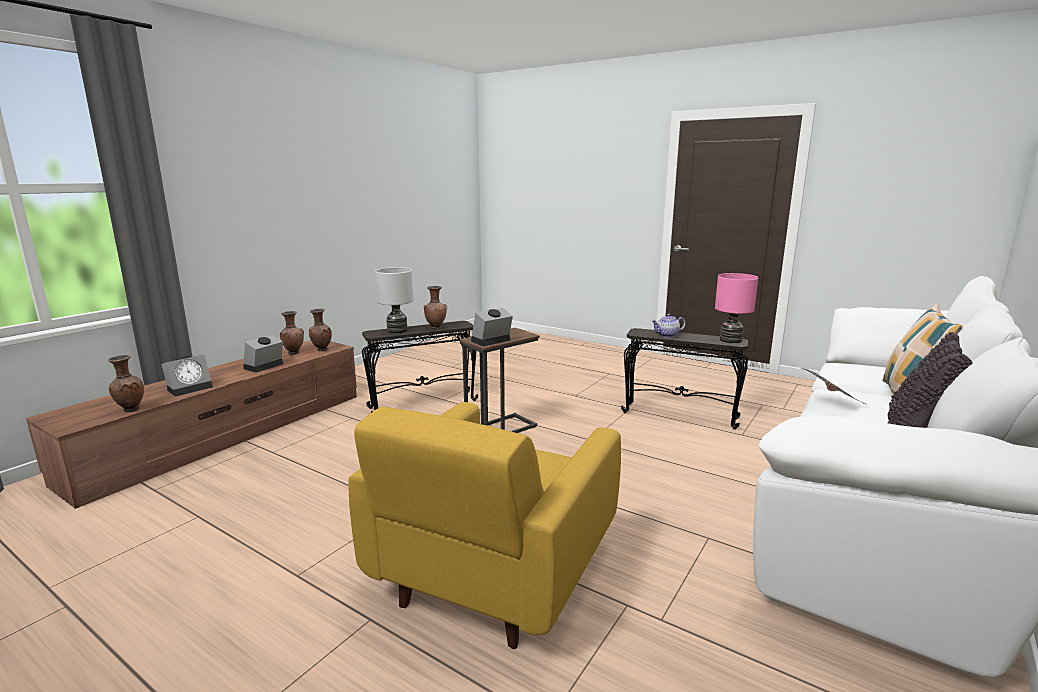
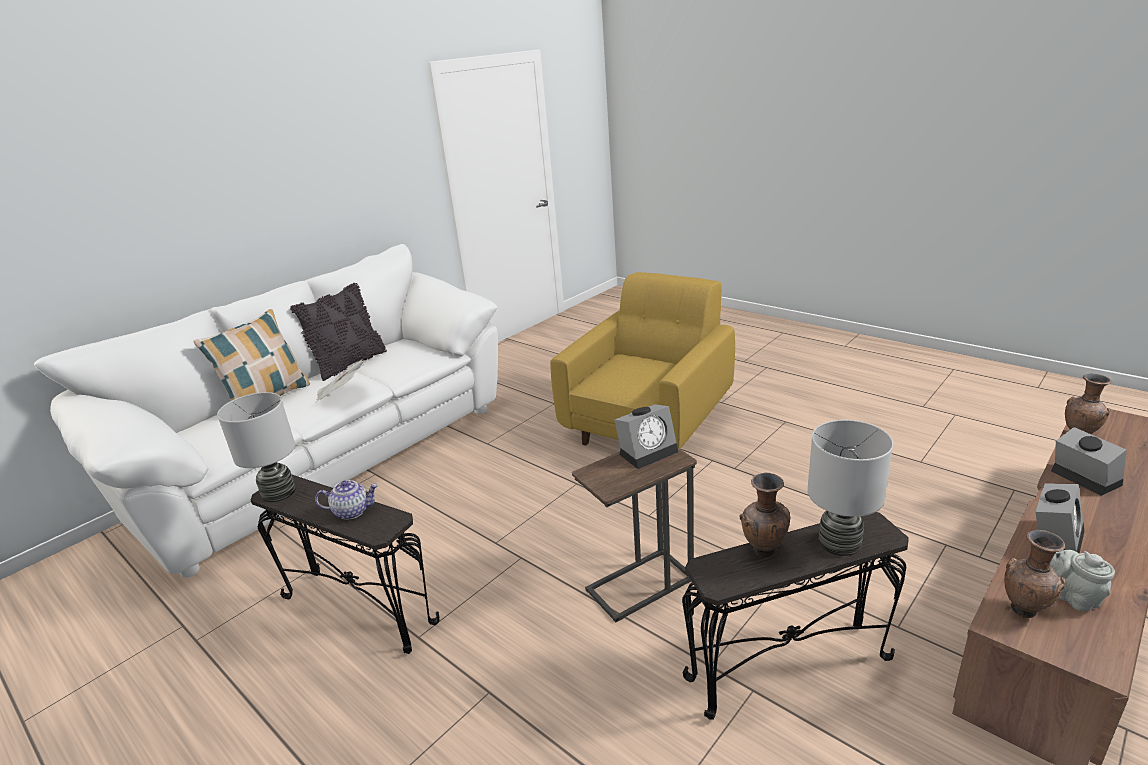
camera: 170 degrees left, 10 degrees up
(190, 388) = (1082, 478): alarm clock -> alarm clock turned 105 degrees clockwise
(293, 353) = (1072, 596): brown vase -> grey teapot
(730, 340) = (279, 493): pink table lamp -> grey table lamp

